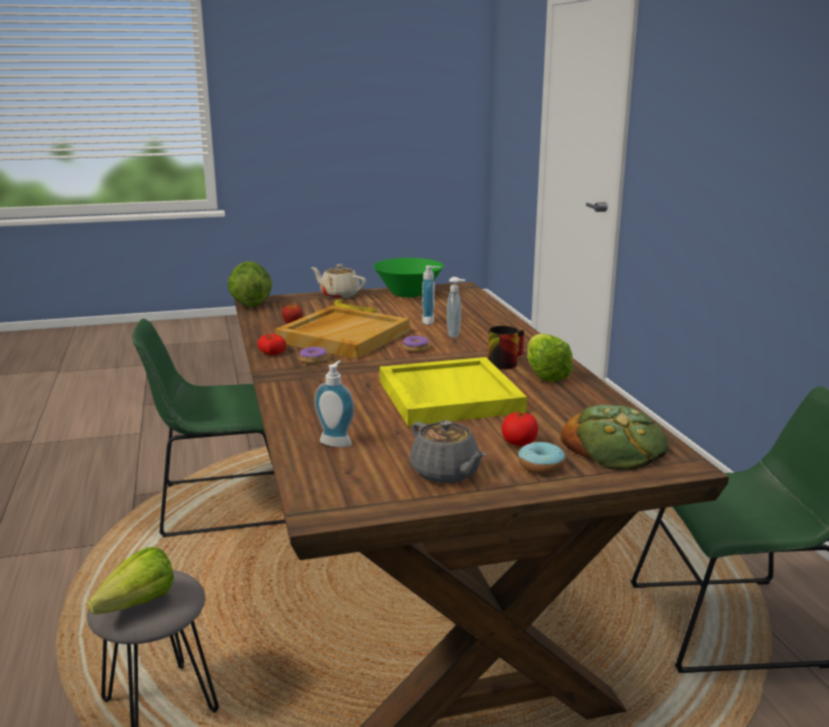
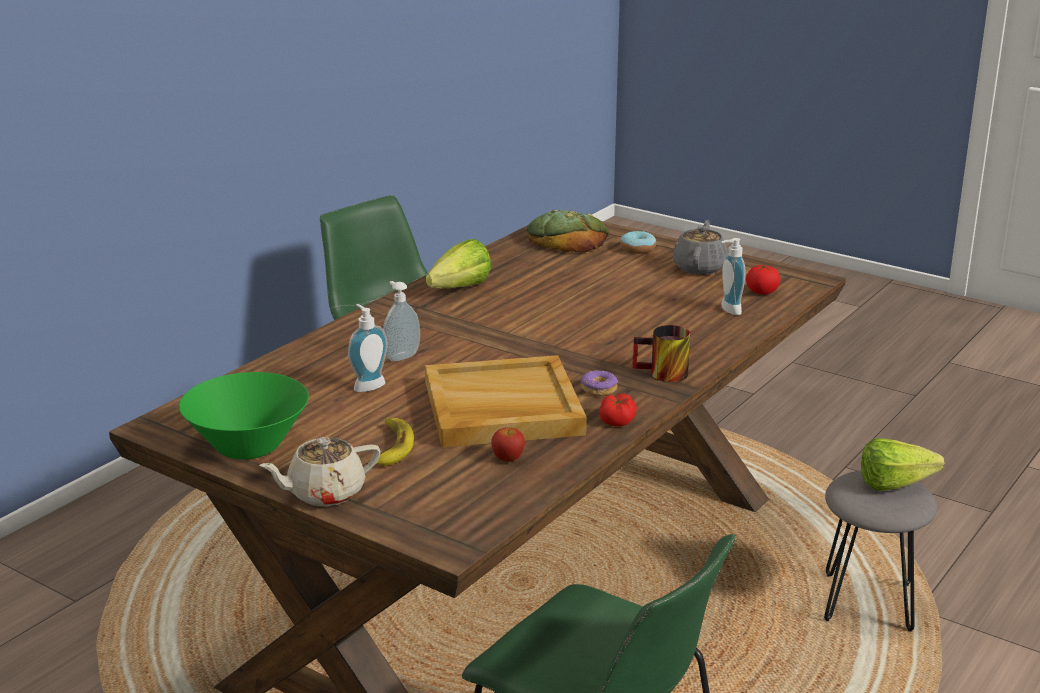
camera: 130 degrees left, 5 degrees up
(250, 304) = (473, 537): lettuce -> none
(339, 295) = (324, 493): beige teapot -> beige teapot turned 75 degrees clockwise
(416, 349) = (479, 358): donut -> none
(448, 396) = (576, 306): yellow tray -> none
(504, 362) = (453, 311): mug -> mug (662, 375)
(519, 443) = (616, 262): tomato -> tomato (762, 292)

